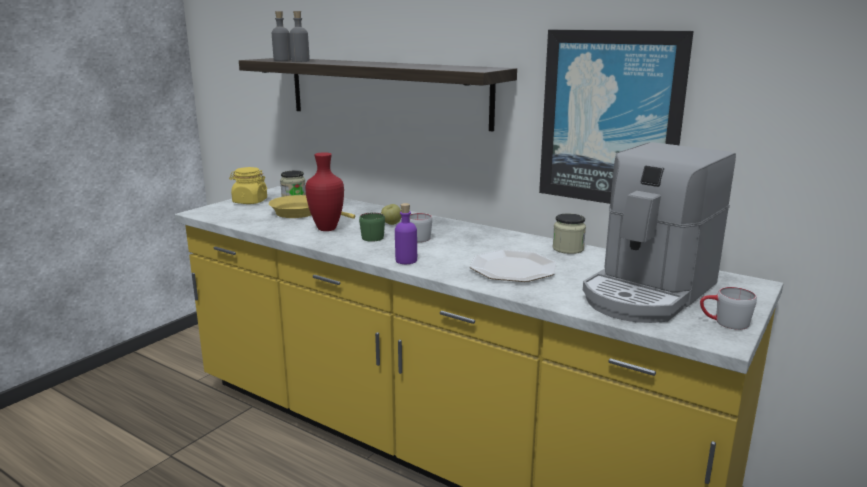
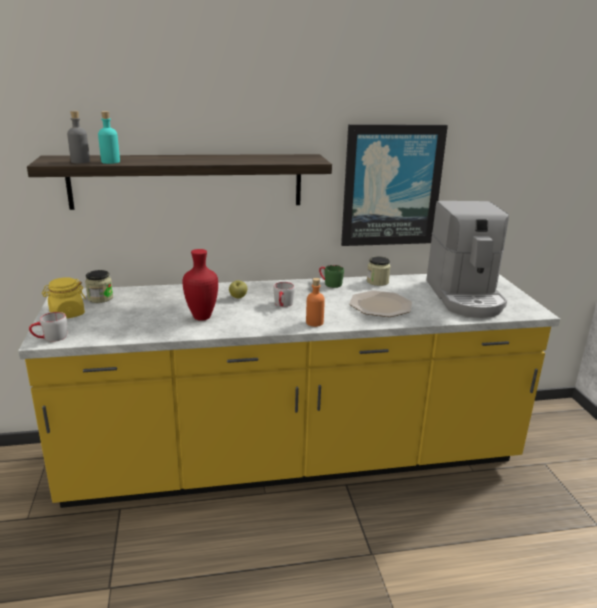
camera: 45 degrees left, 5 degrees up
(300, 61) = (110, 162): grey bottle -> turquoise bottle
(301, 213) = (144, 310): yellow frying pan -> none
(372, 236) = (249, 312): green mug -> green mug (329, 283)
(406, 260) = (314, 322): purple bottle -> orange bottle
(724, 322) = (519, 302): grey mug -> grey mug (50, 338)

